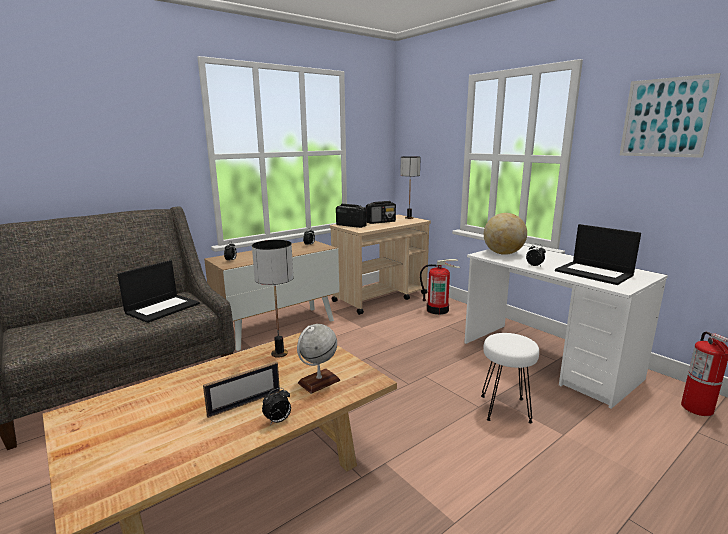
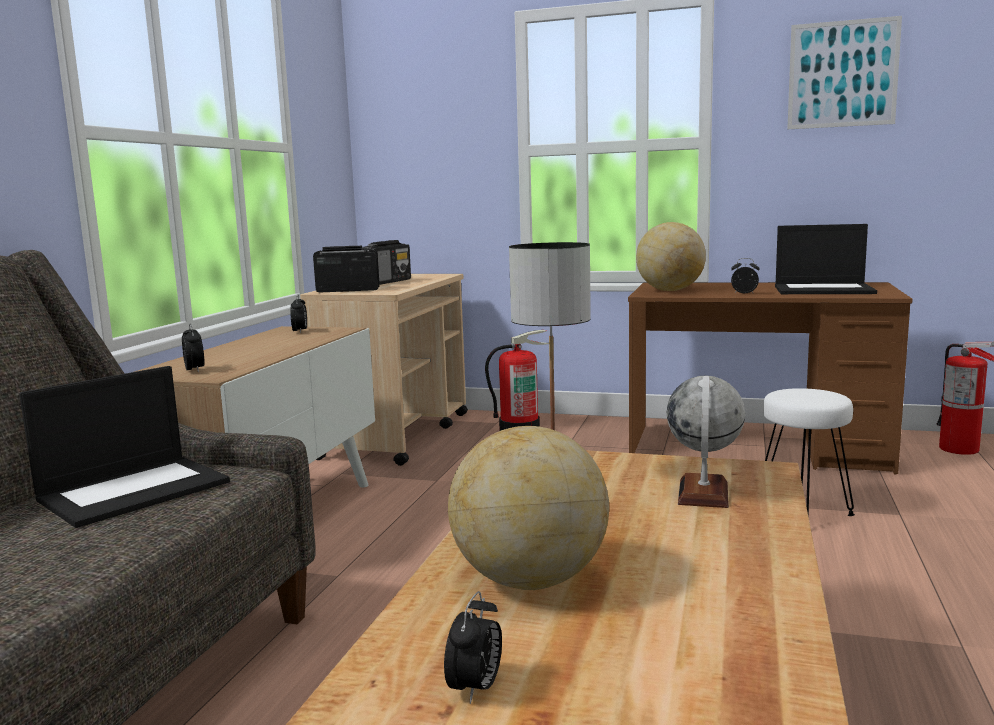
camera: 35 degrees left, 5 degrees down
(163, 308) = (135, 490): laptop -> laptop turned 45 degrees clockwise
(184, 393) = (529, 580): none -> globe
(245, 403) = (667, 551): picture frame -> none
(278, 421) = (769, 549): alarm clock -> alarm clock (476, 688)
(409, 218) = (417, 274): table lamp -> none
(547, 360) = (757, 448): white desk -> brown desk

